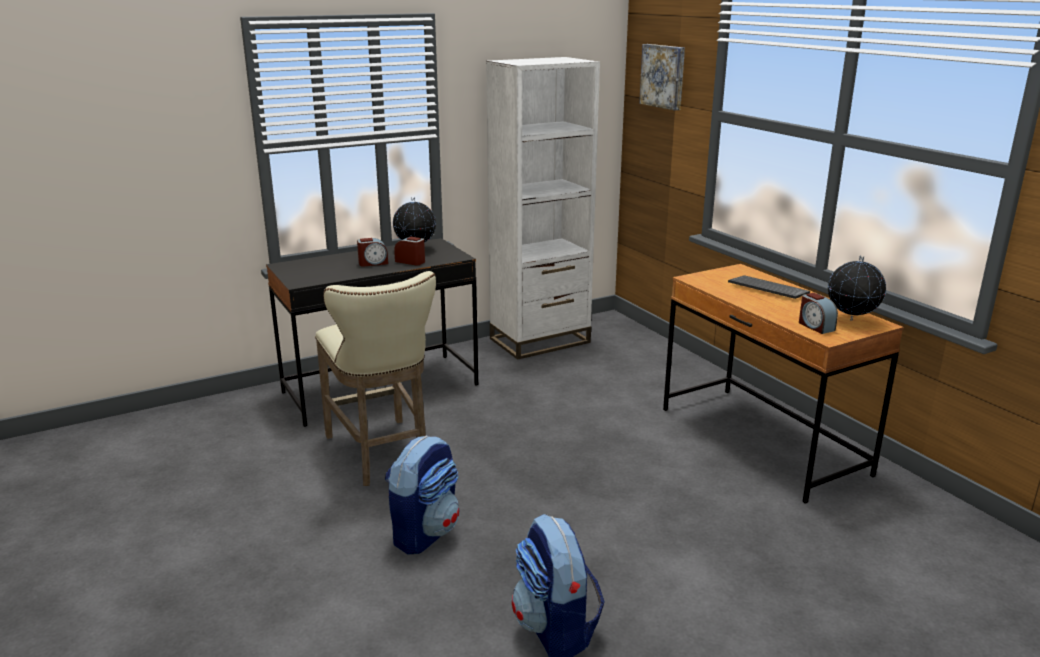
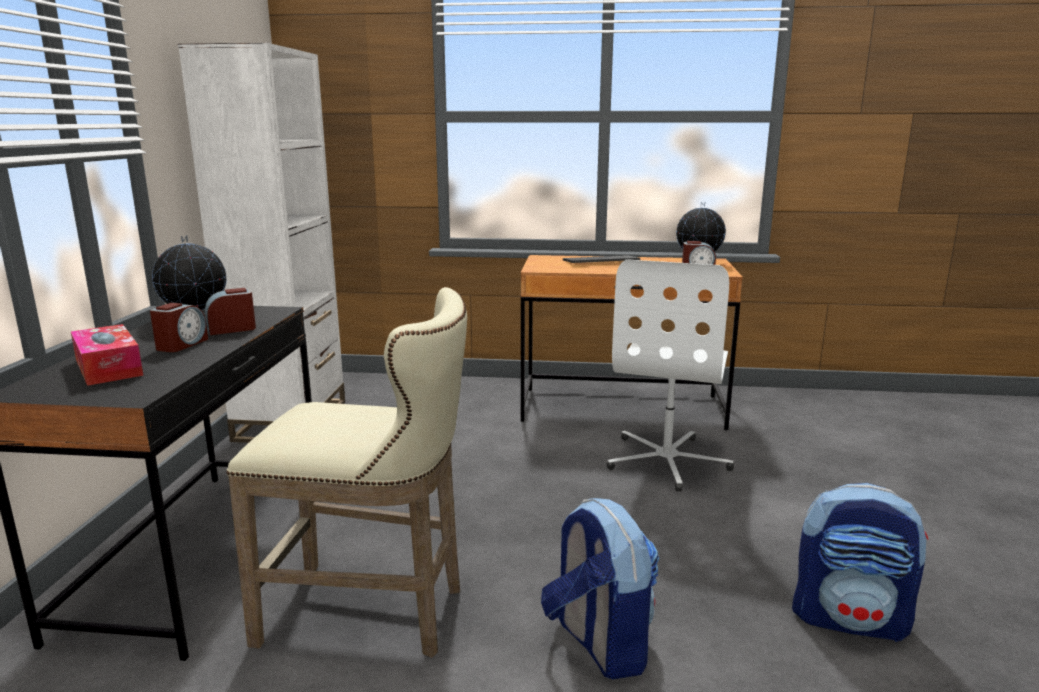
camera: 55 degrees left, 5 degrees down
(326, 265) = (108, 367): none -> tissue box
(664, 76) = (349, 83): picture -> none
(694, 490) = (667, 461): none -> white office chair

